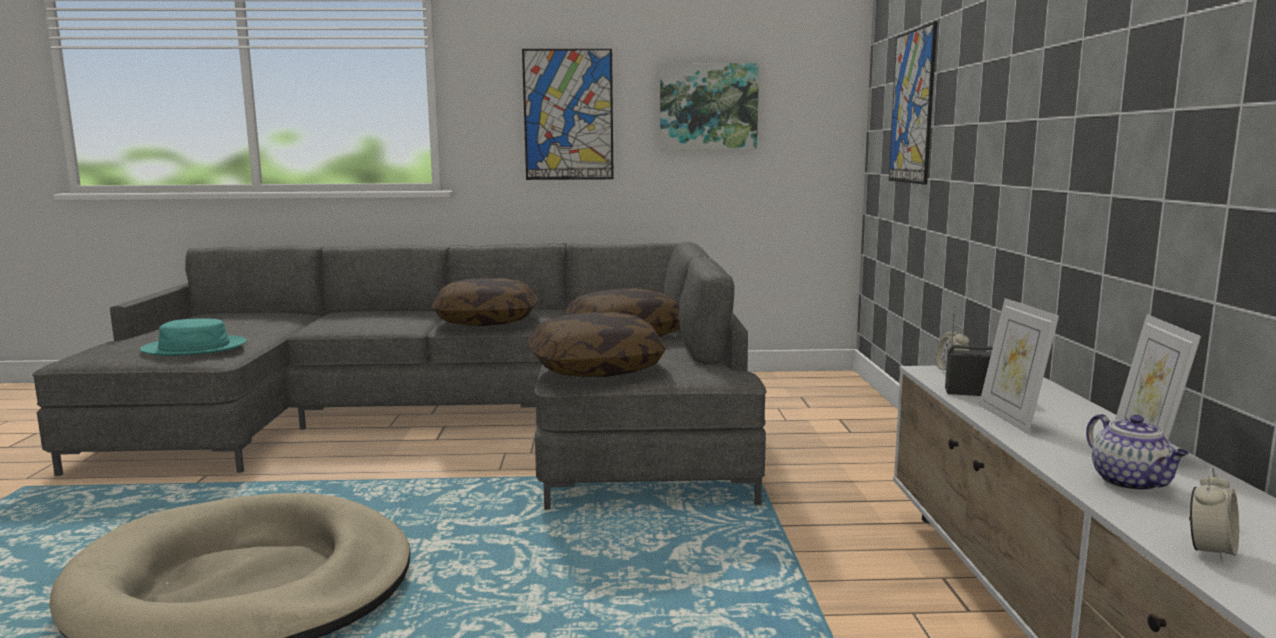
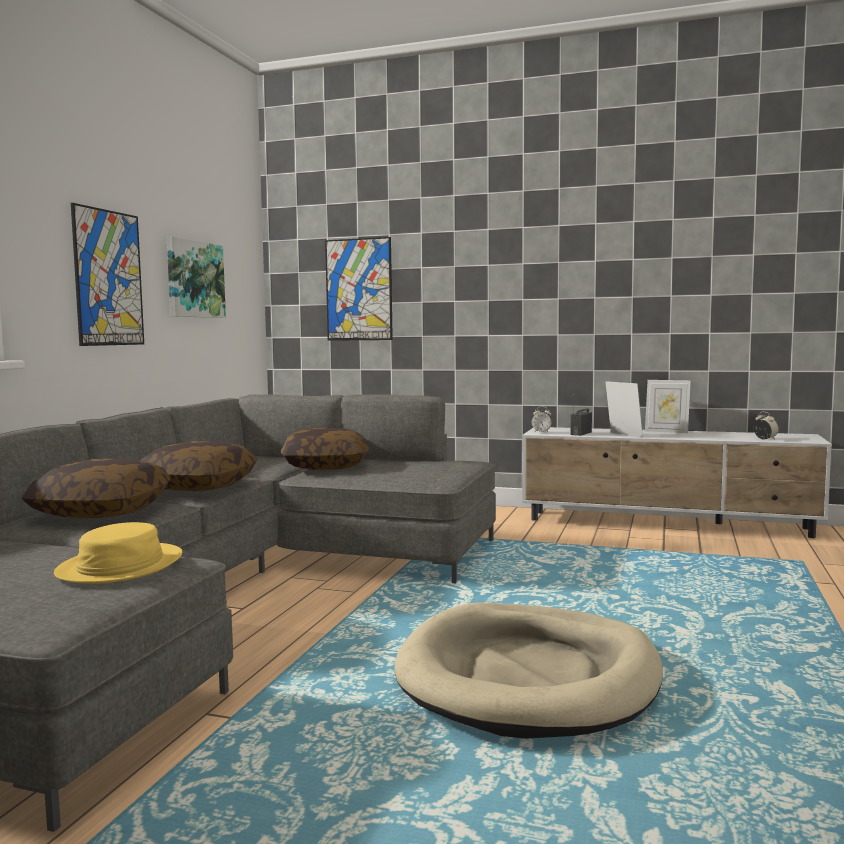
camera: 70 degrees left, 5 degrees down
(194, 348) = (120, 566): turquoise hat -> yellow hat
(596, 368) = (423, 475): pillow -> pillow (102, 512)
(1011, 418) = (623, 435): picture frame -> picture frame turned 135 degrees counterclockwise
(1131, 483) = (704, 436): teapot -> none

